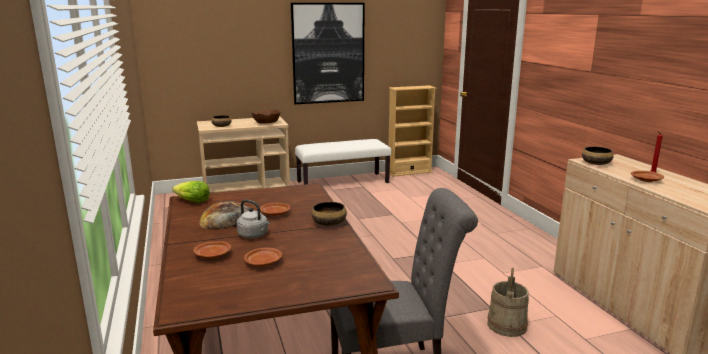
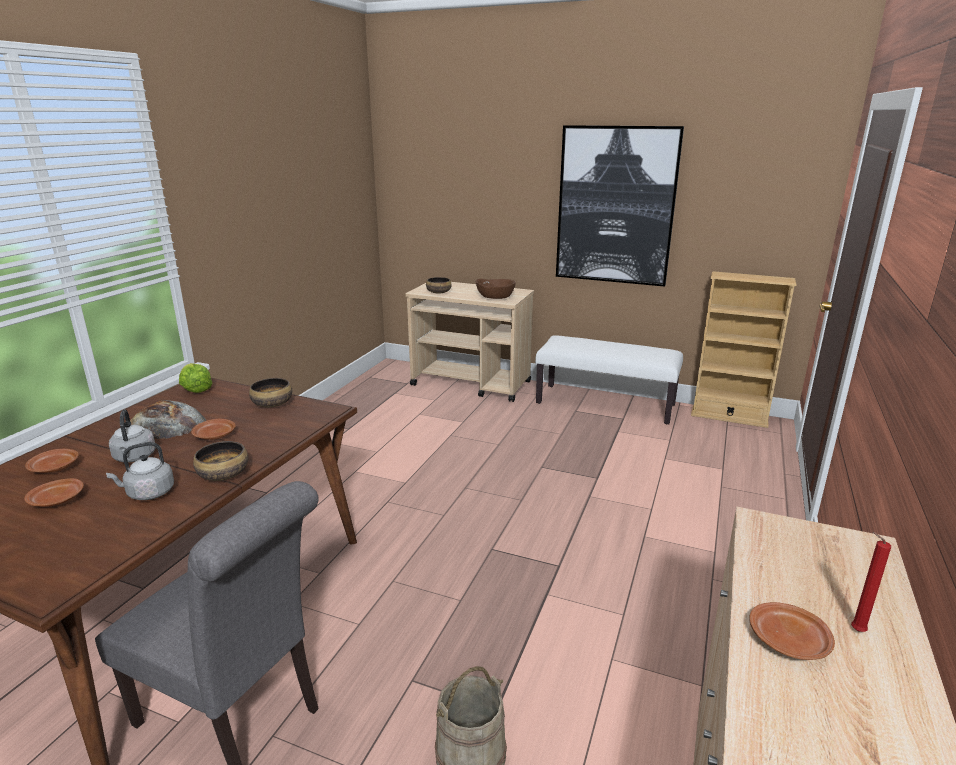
camera: 40 degrees right, 5 degrees up
(310, 242) = (148, 493): none -> grey kettle
(596, 163) = (773, 542): bowl -> bowl (272, 404)

